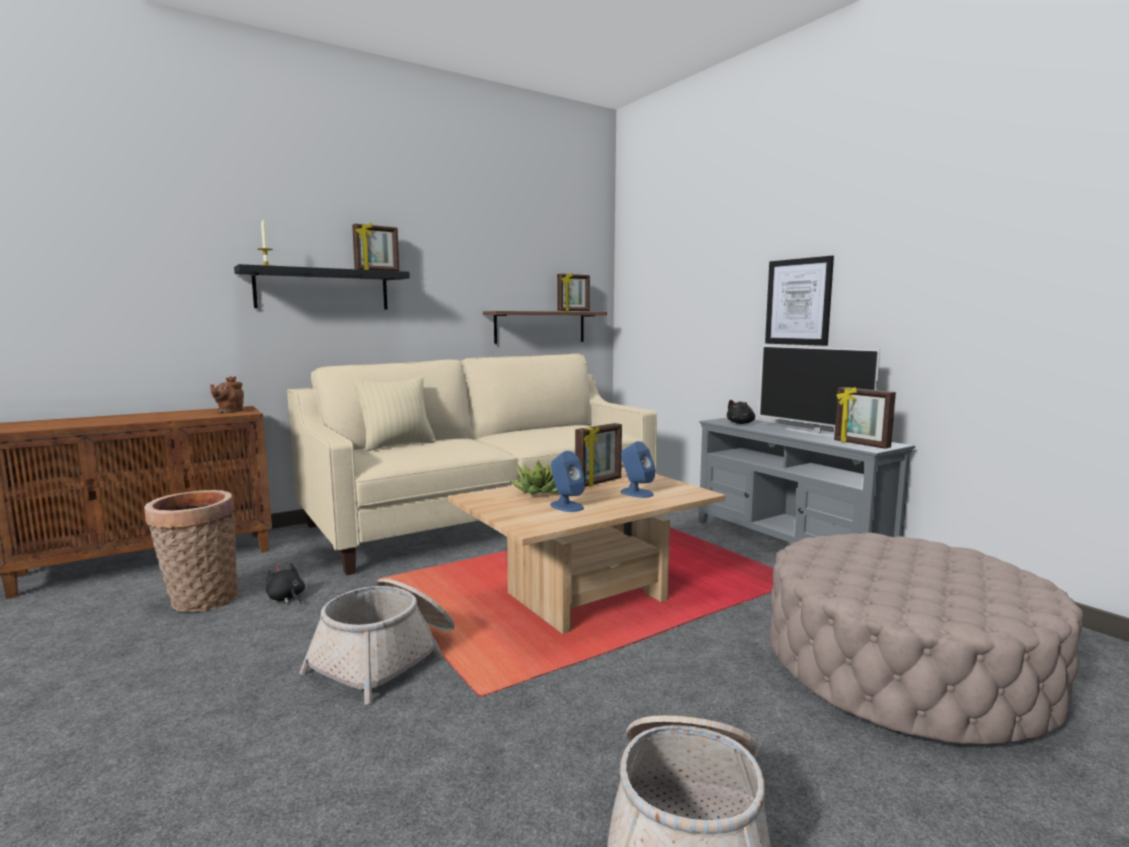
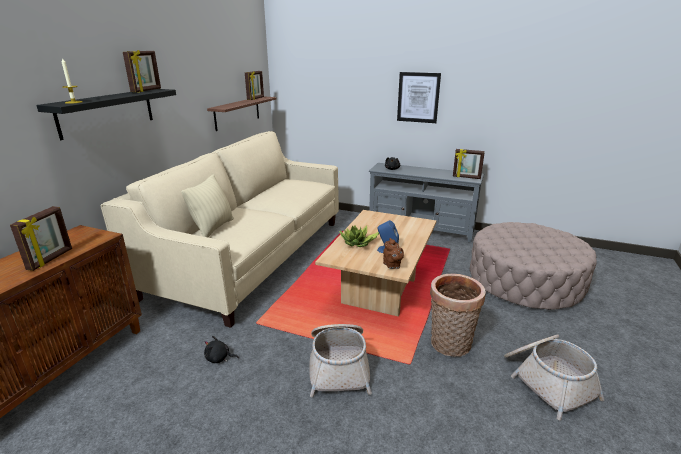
camera: 35 degrees left, 15 degrees up
(200, 601) = (159, 386): basket -> basket (450, 346)
(229, 411) = (83, 238): brown teapot -> brown teapot (392, 266)
(599, 482) = (371, 227): picture frame -> picture frame (51, 259)
(636, 493) = (400, 230): blue speaker -> none
(814, 433) = (435, 171): television -> none

